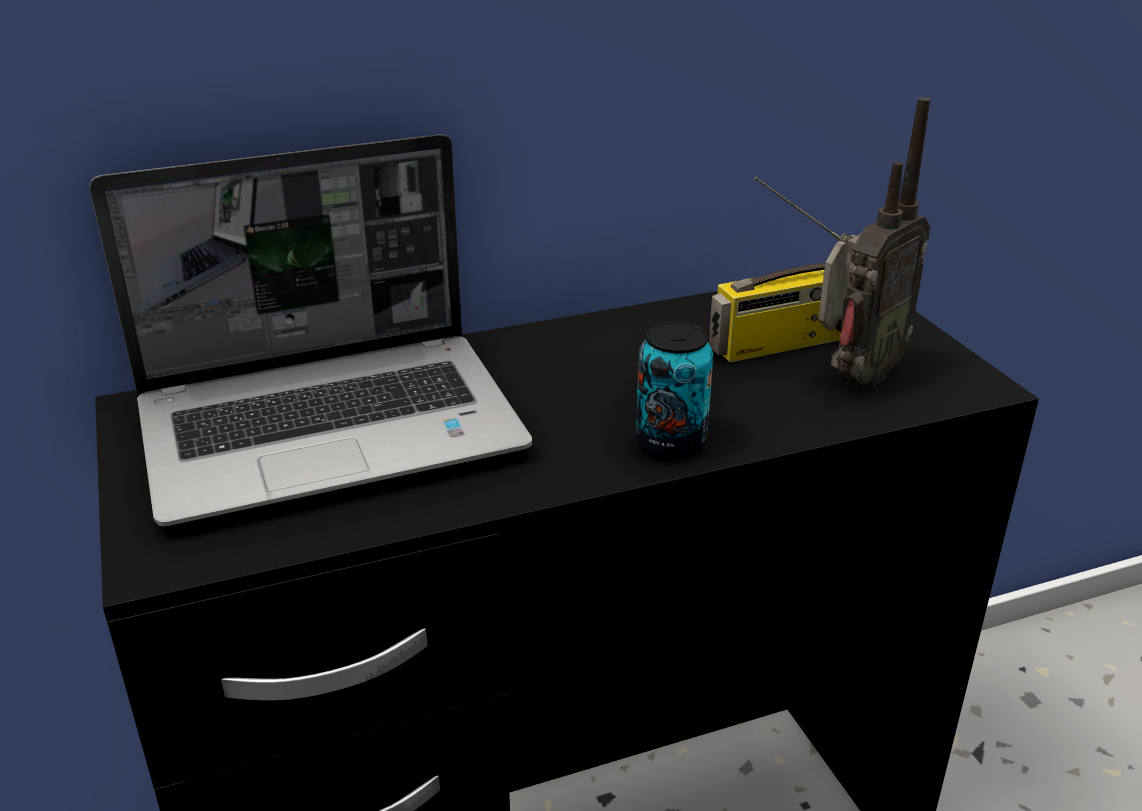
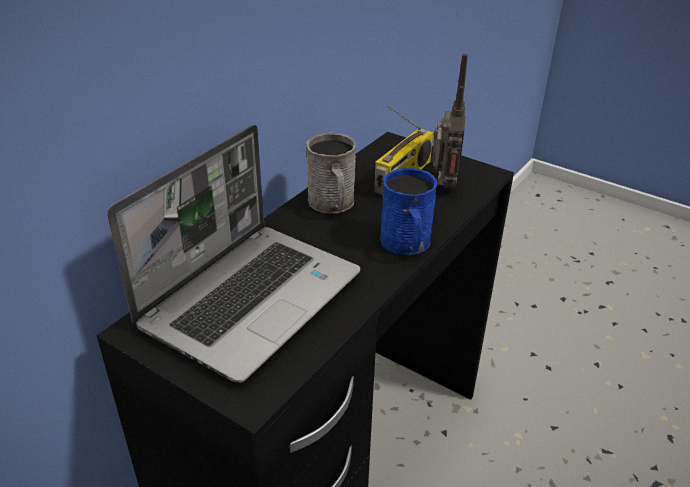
camera: 35 degrees left, 5 degrees up
(620, 344) = (333, 204): none -> grey mug
(670, 443) = (407, 244): can -> blue mug

